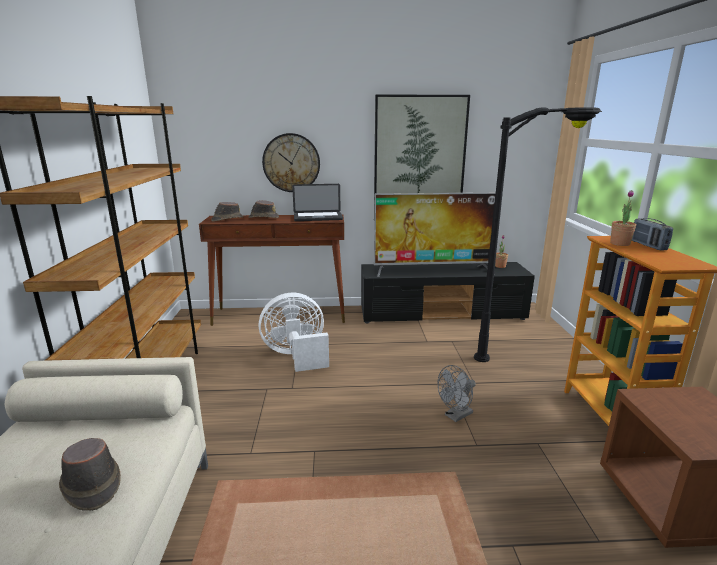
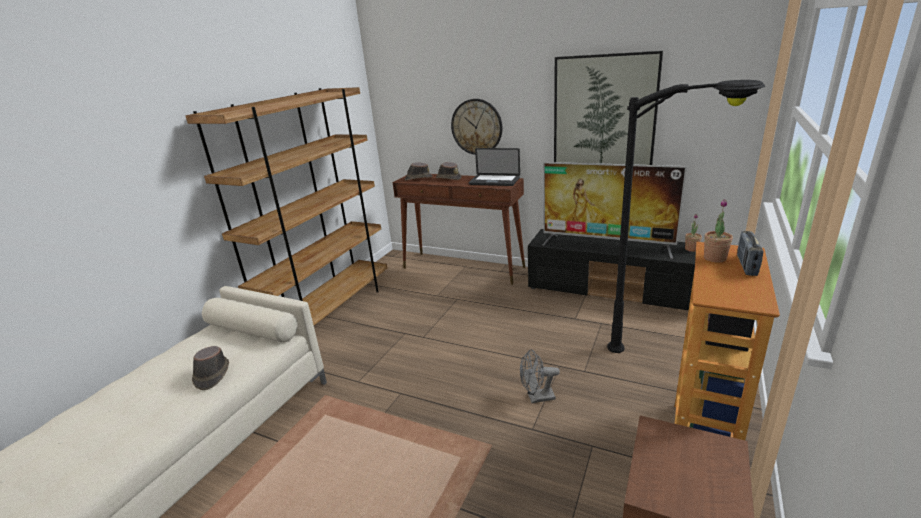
camera: 30 degrees right, 5 degrees up
(296, 356) = (447, 309): white fan -> none

